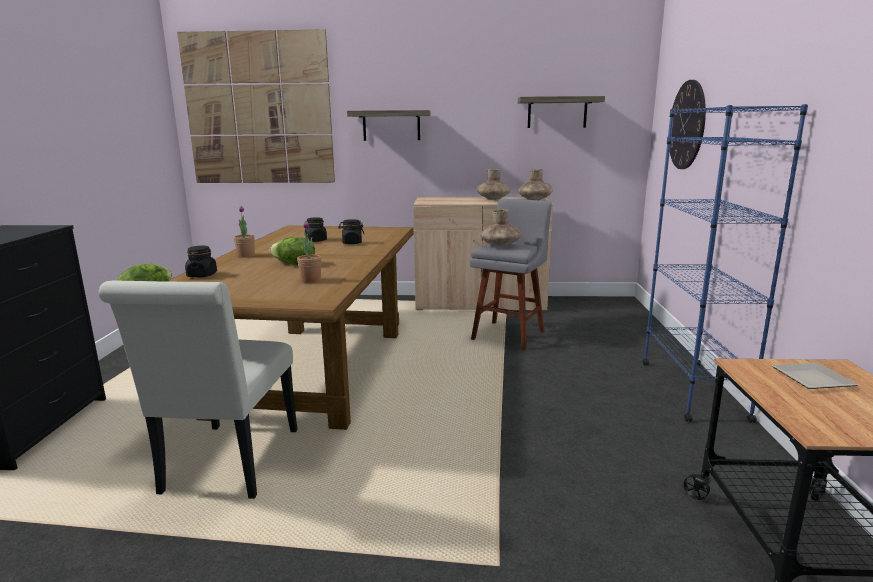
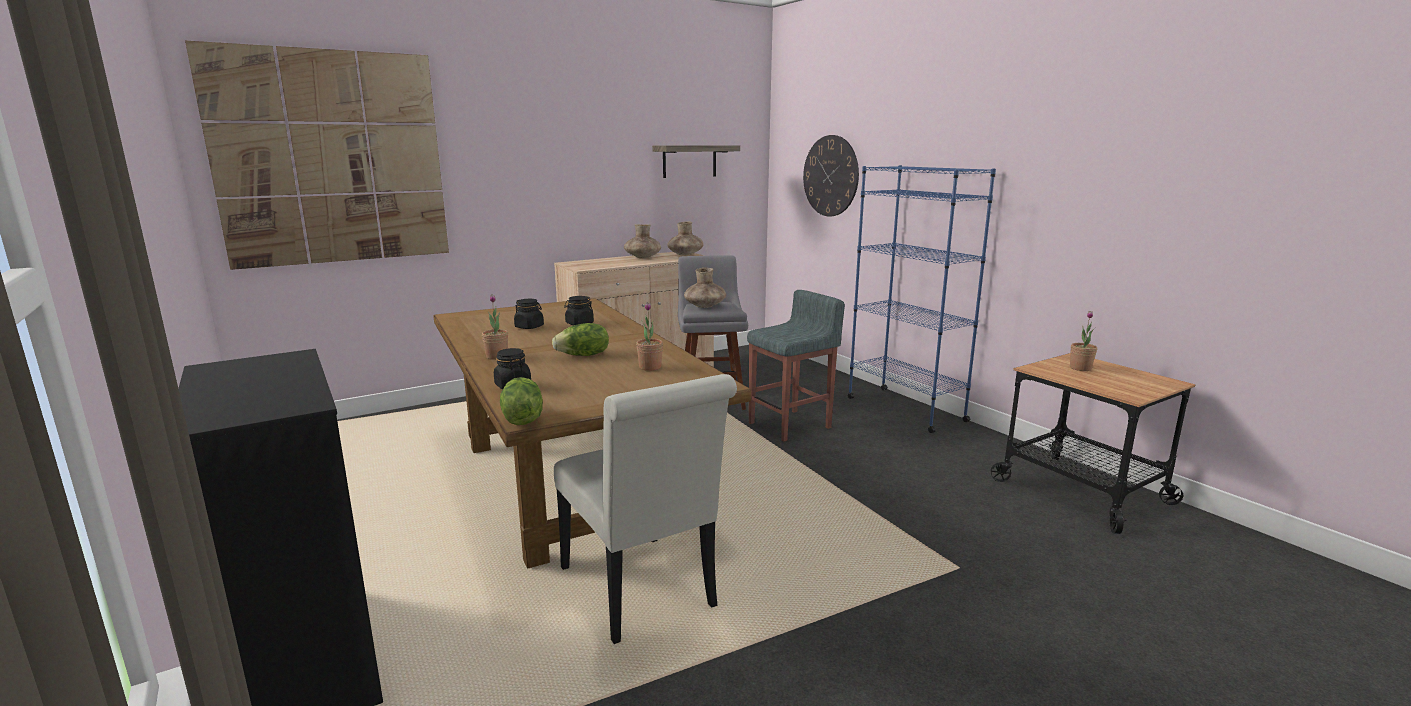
camera: 35 degrees left, 0 degrees up
(391, 125) = (517, 178): shelf -> none
(545, 374) = (791, 425): none -> grey stool
(815, 380) = (1080, 368): plate -> potted plant

